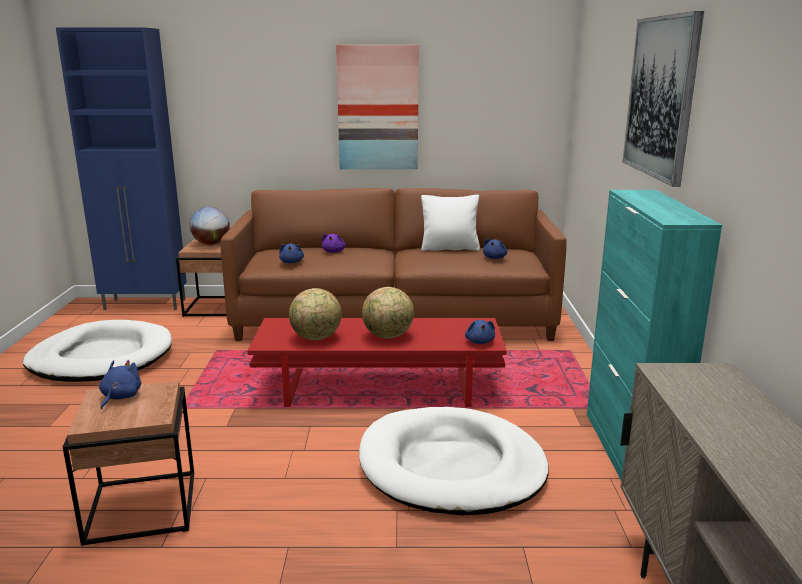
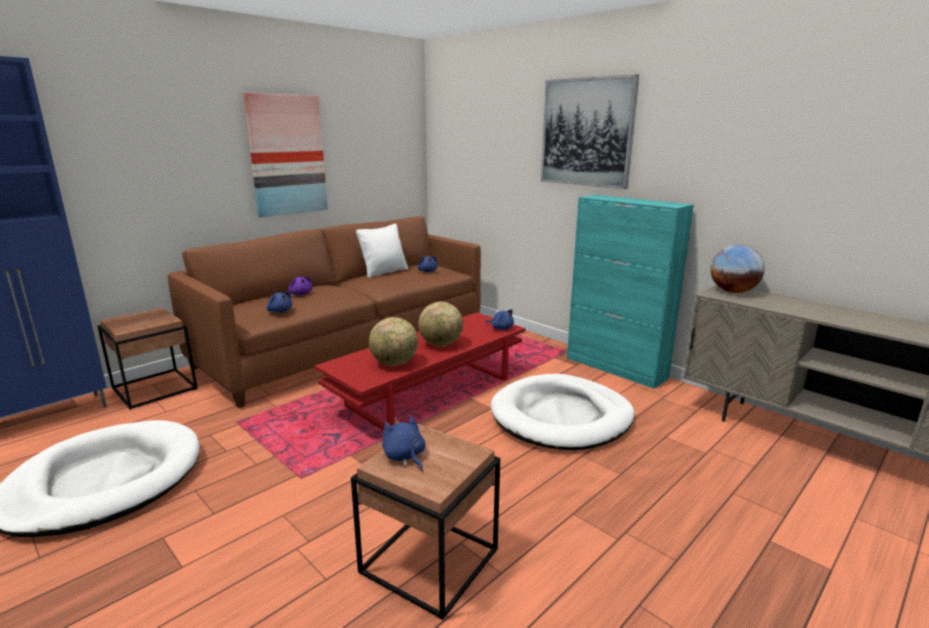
camera: 45 degrees left, 0 degrees up
(211, 244) = (139, 319): globe -> globe (732, 291)

